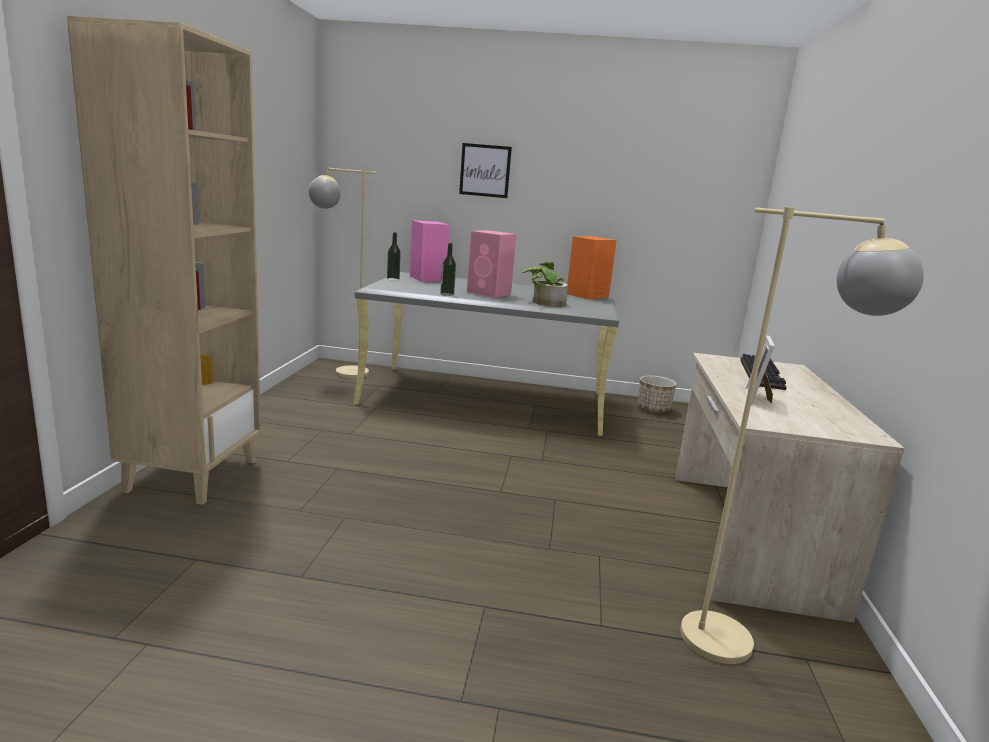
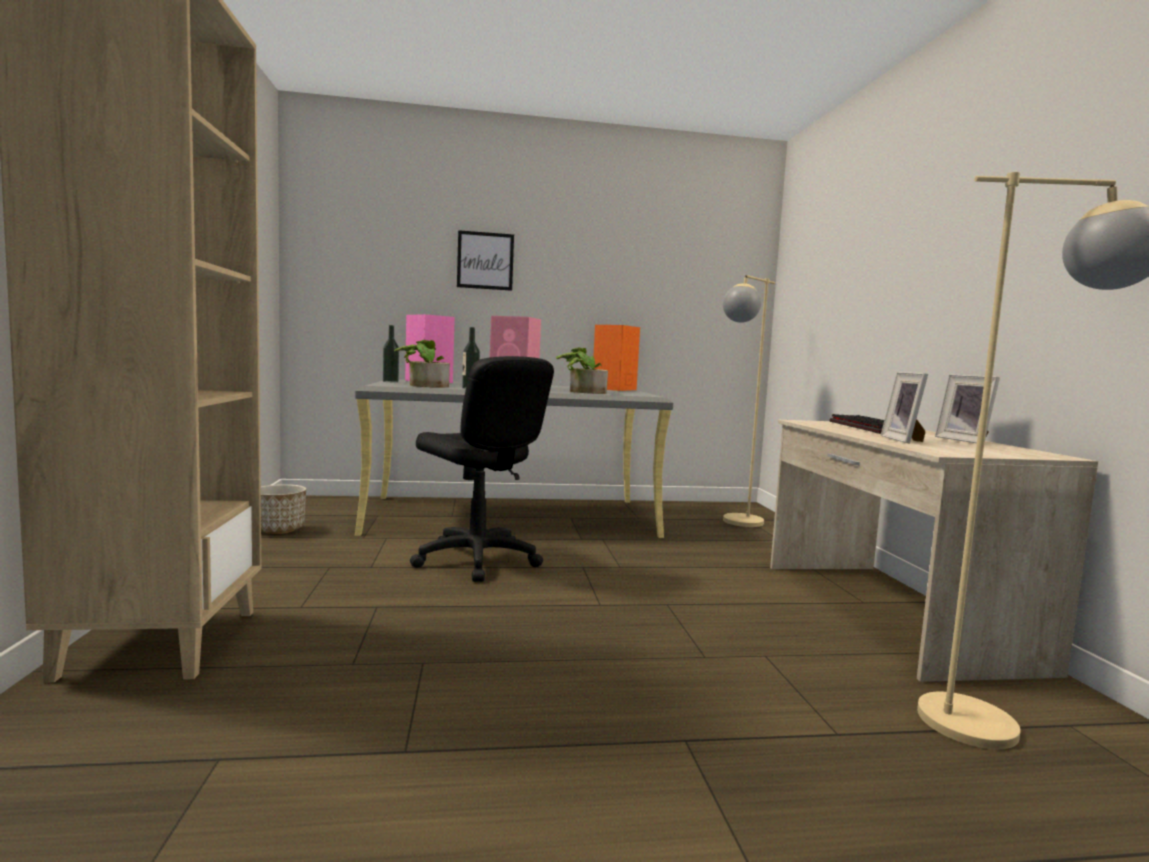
camera: 15 degrees left, 10 degrees down
(340, 374) = (320, 508): beige floor lamp -> beige floor lamp (736, 524)
(412, 288) = (423, 386): none -> potted plant
(431, 438) = (477, 560): none -> black office chair
(653, 409) = (692, 509): planter -> planter (279, 530)
(827, 403) = (966, 440): none -> picture frame

